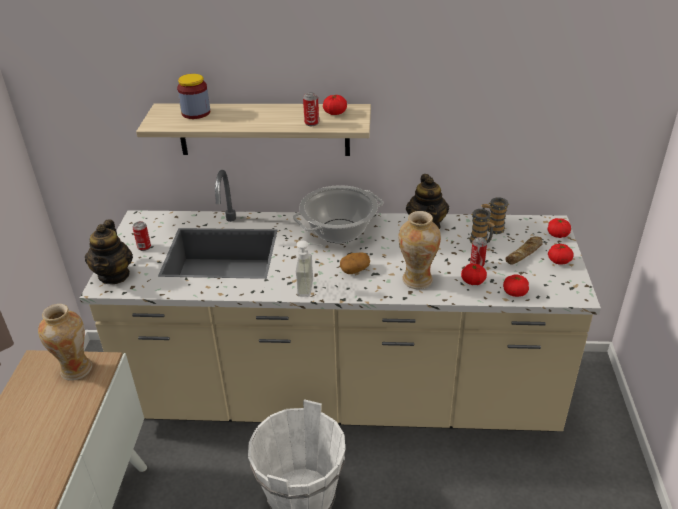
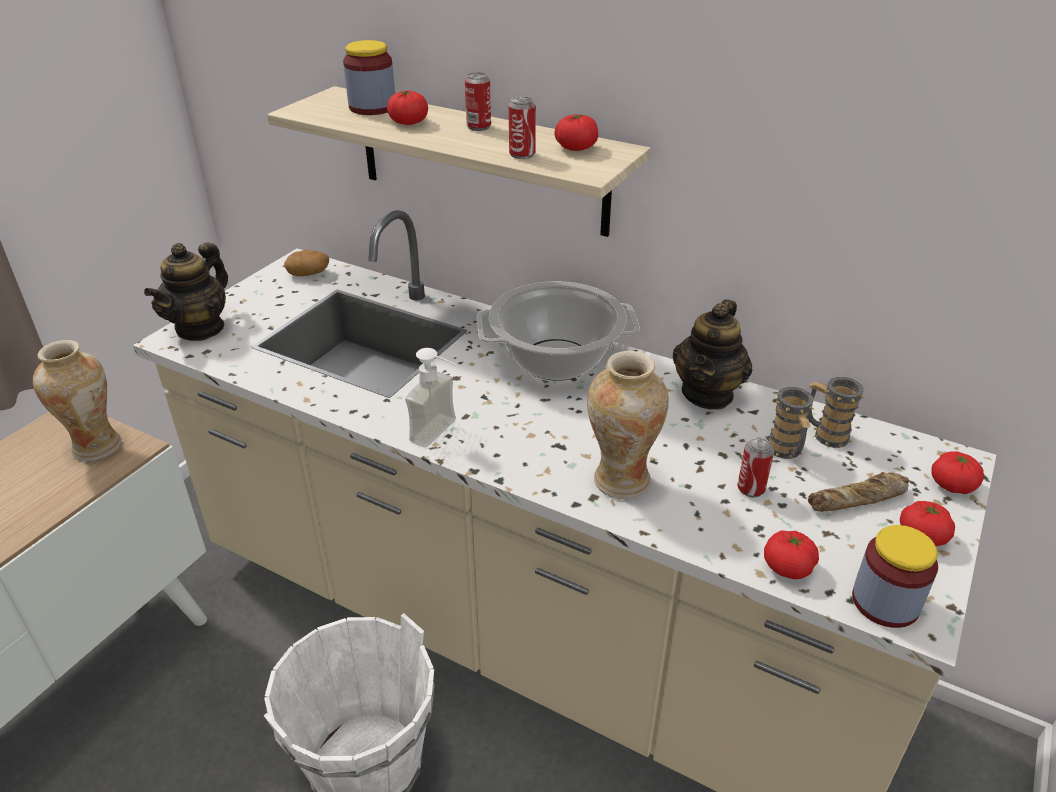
camera: 25 degrees right, 0 degrees up
(144, 247) = (270, 302): can -> can (478, 127)
(355, 269) = (532, 428): potato -> potato (309, 273)
(473, 281) = (721, 517): tomato -> tomato (408, 122)
(561, 293) = (885, 602): none -> jar

